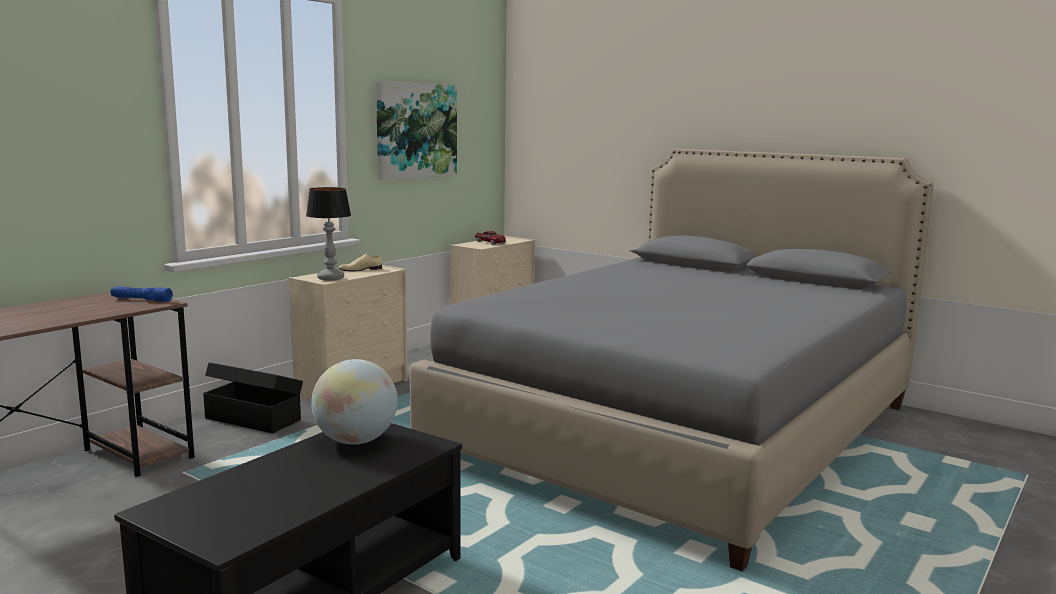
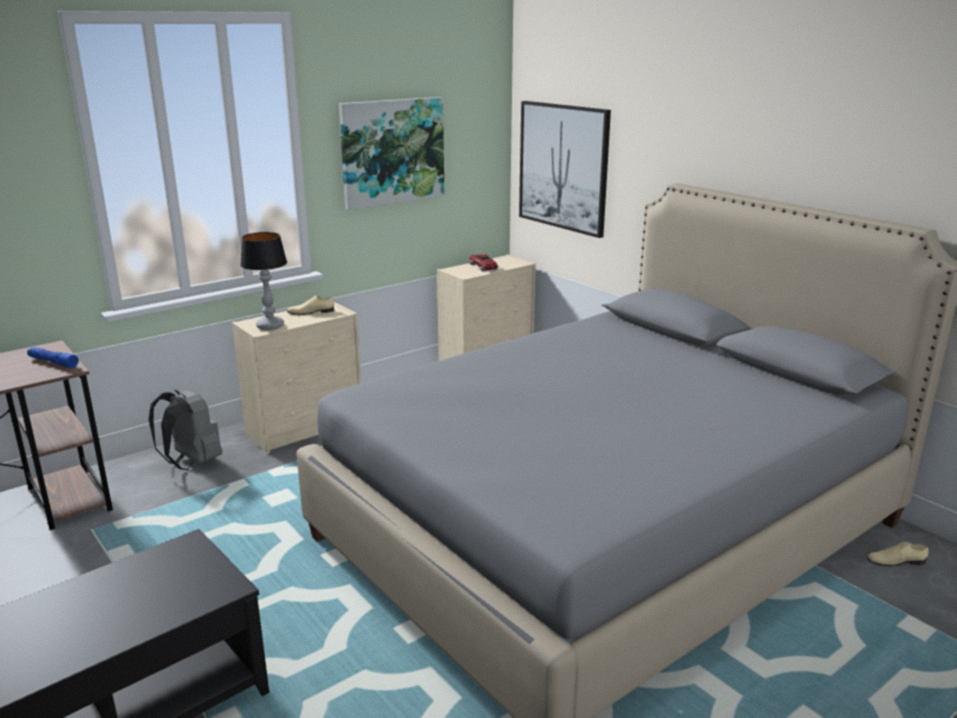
camera: 15 degrees right, 10 degrees up
(253, 418) = (192, 462): black storage box -> grey backpack
(356, 441) = (160, 571): globe -> none
(562, 149) = (563, 167): none -> picture
(914, 427) = (895, 560): none -> beige shoe

